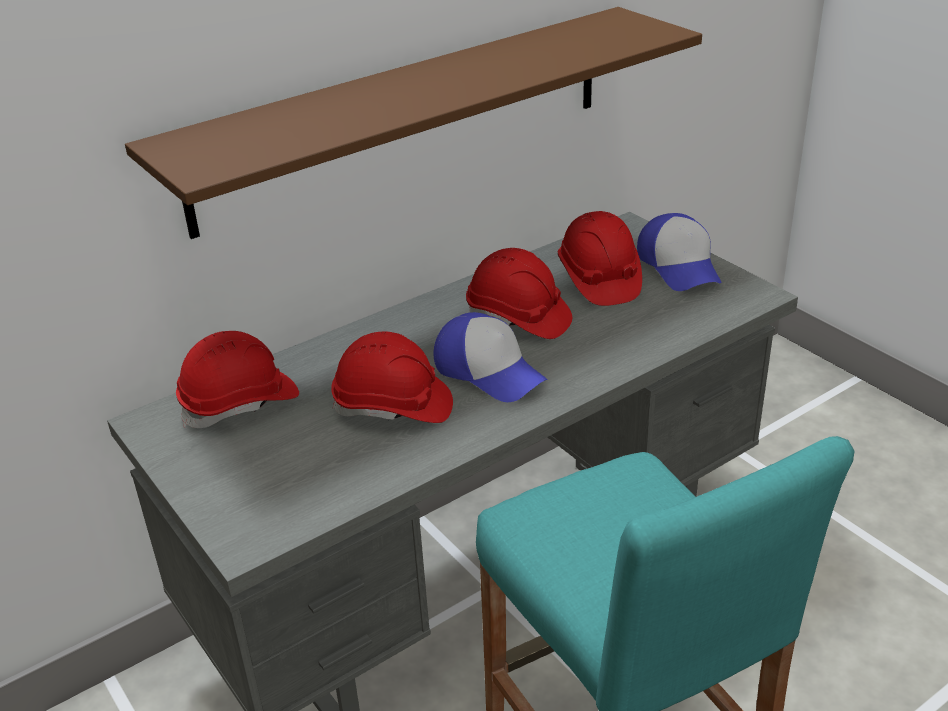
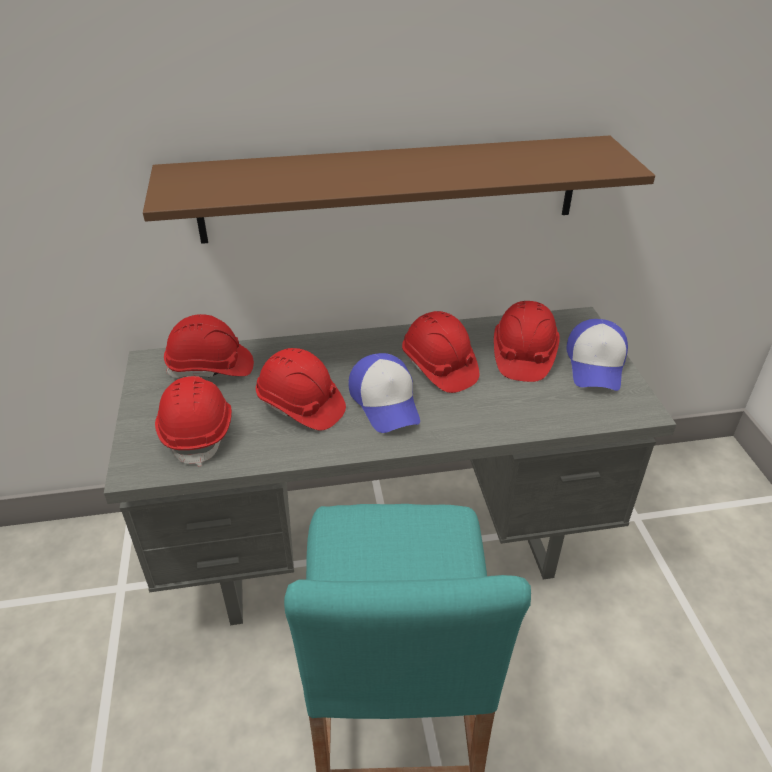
camera: 25 degrees right, 5 degrees up
(291, 475) = (198, 432): none -> red hard hat

